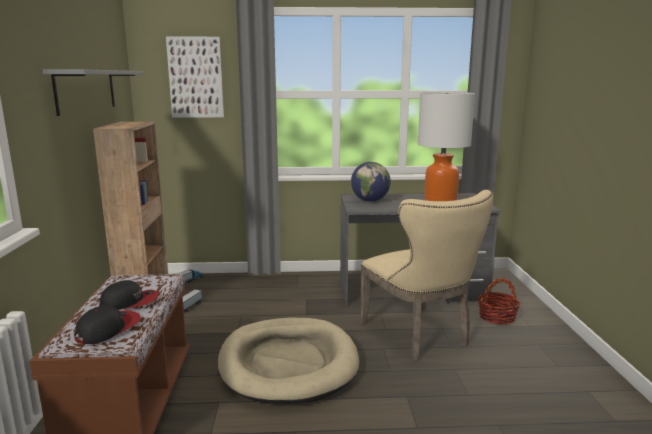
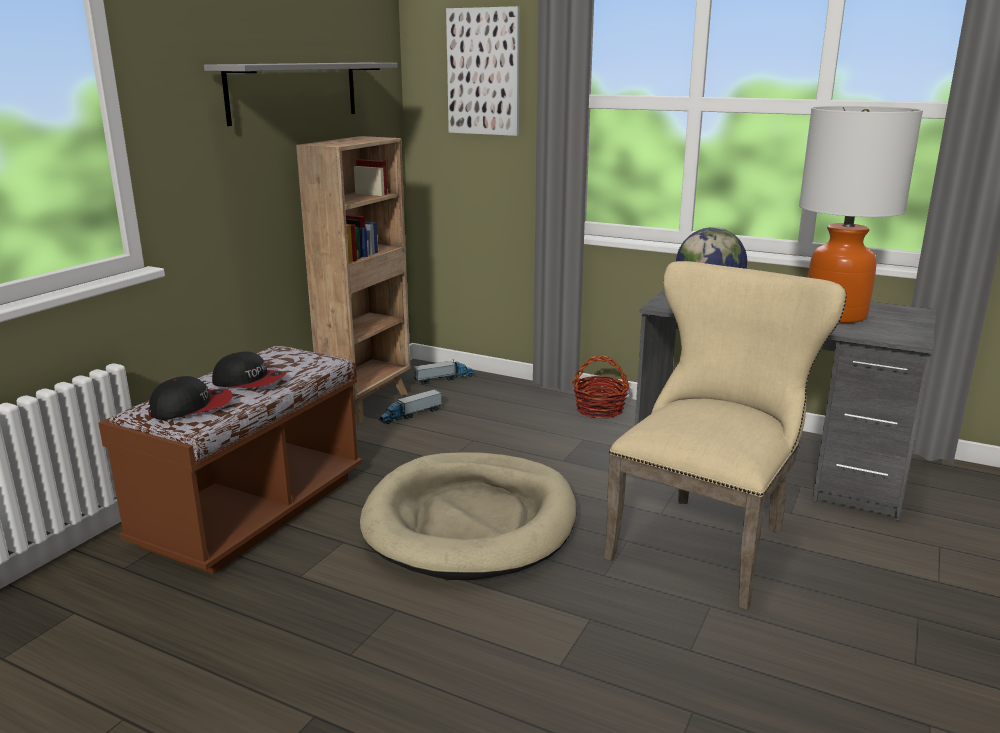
camera: 30 degrees right, 5 degrees up
(420, 336) = (706, 539): beige chair -> beige chair turned 150 degrees counterclockwise
(497, 317) = (885, 549): basket -> basket (599, 409)

